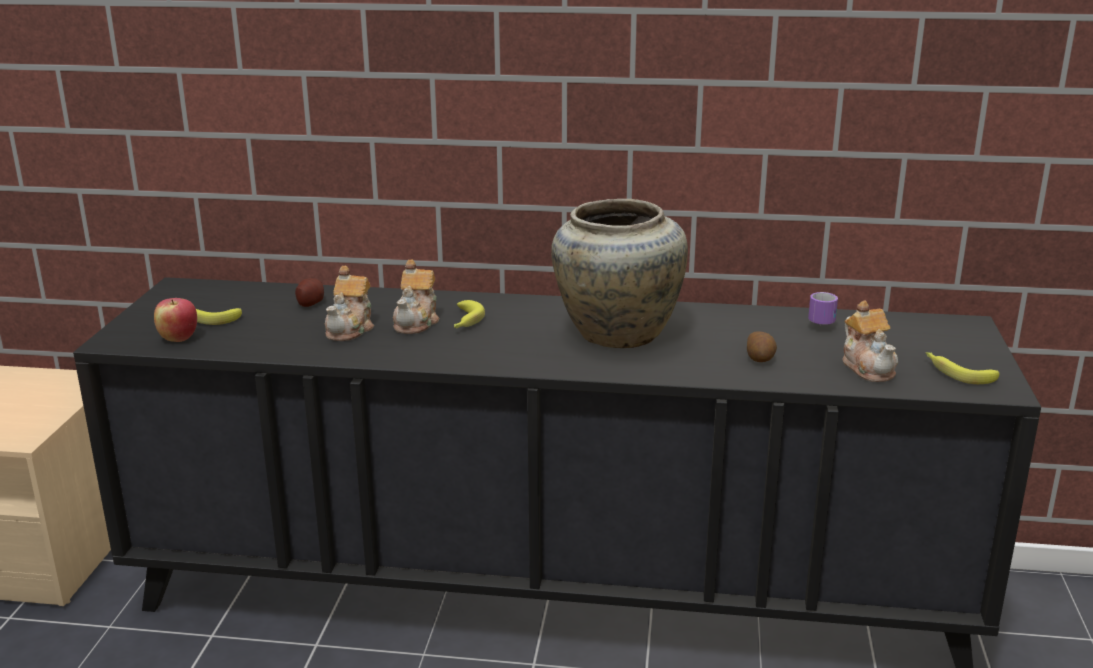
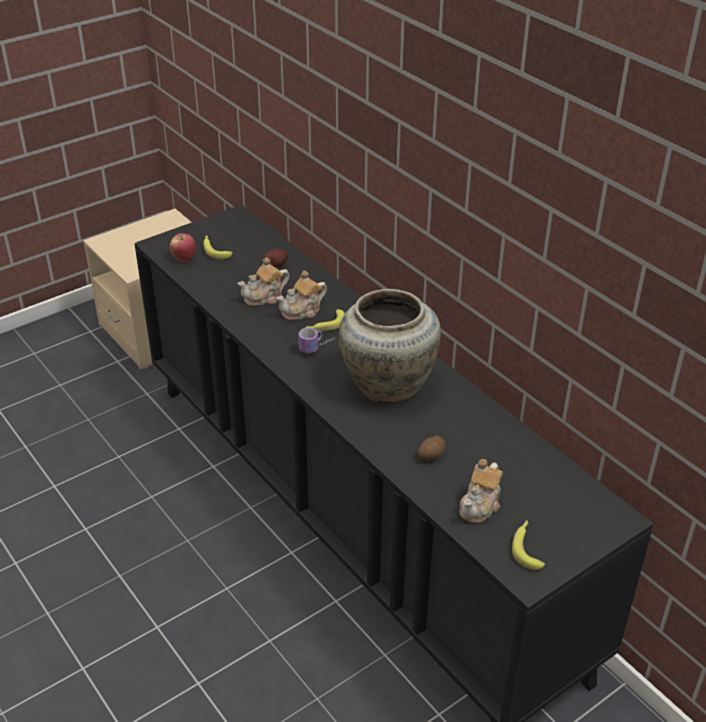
camera: 45 degrees right, 15 degrees up
(819, 321) = (524, 451): mug -> mug (318, 348)

